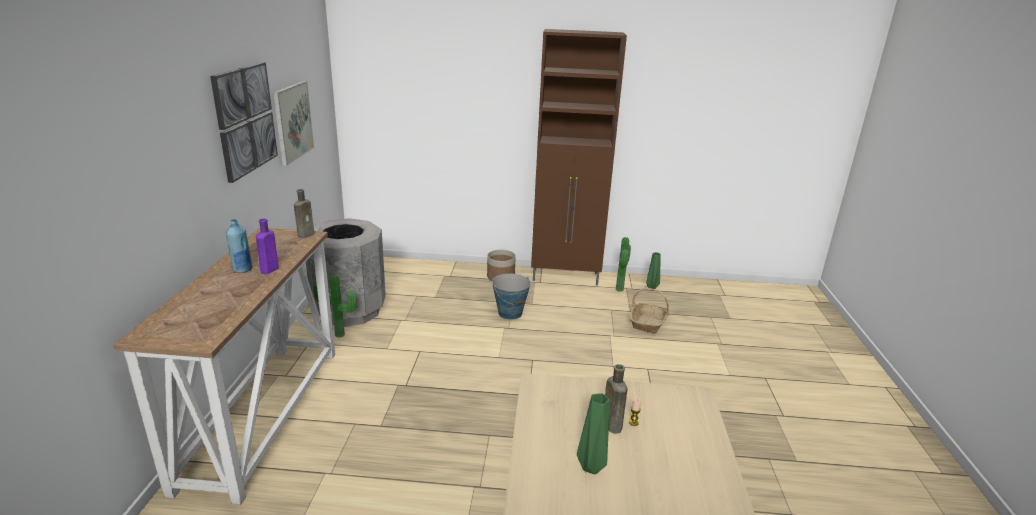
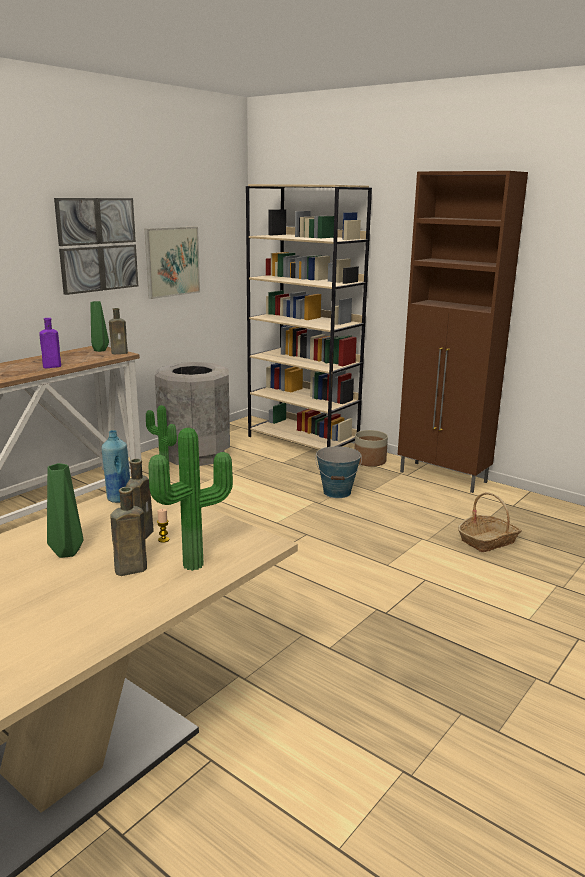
camera: 35 degrees right, 5 degrees down
(242, 270) = (35, 363): blue bottle -> blue bottle (118, 498)
(427, 270) = (303, 441): none -> beige bookcase
(621, 289) = (496, 503): potted plant -> potted plant (196, 566)
(652, 287) = (543, 510): green vase -> green vase (100, 350)
(657, 461) = (128, 570): none -> brown bottle

